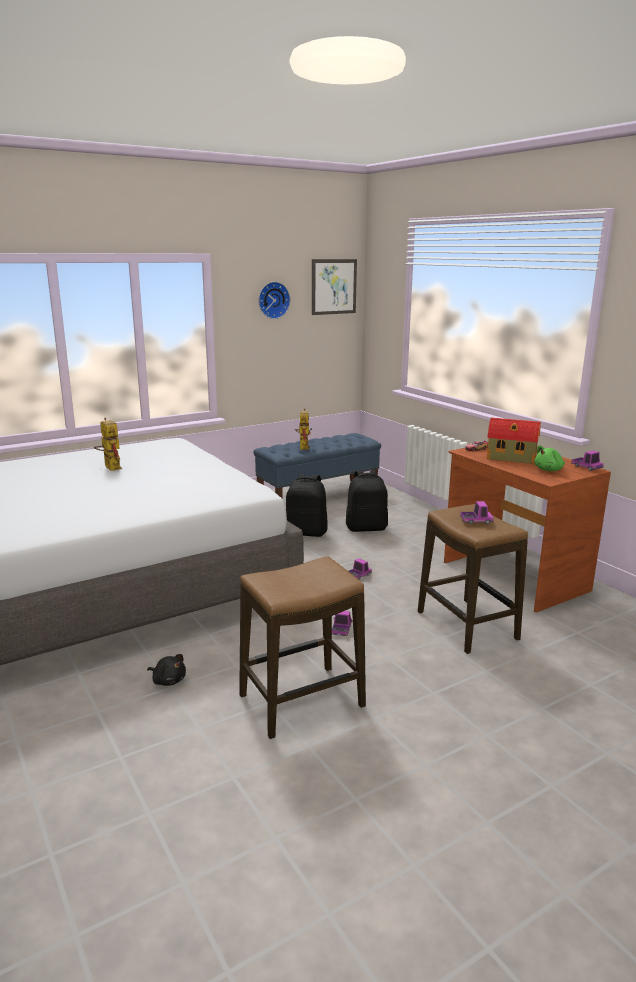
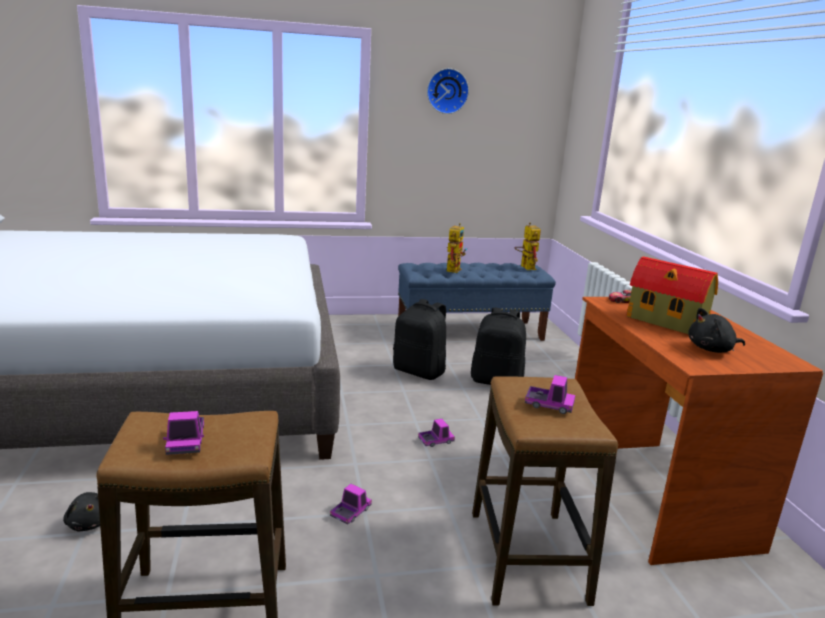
camera: 20 degrees right, 0 degrees up
(110, 467) = (178, 252): toy robot -> toy robot (525, 266)
(334, 286) = (530, 82): picture -> none
(549, 470) = (712, 349): green plush toy -> black plush toy
(586, 467) = (783, 357): toy truck -> toy truck (186, 442)

